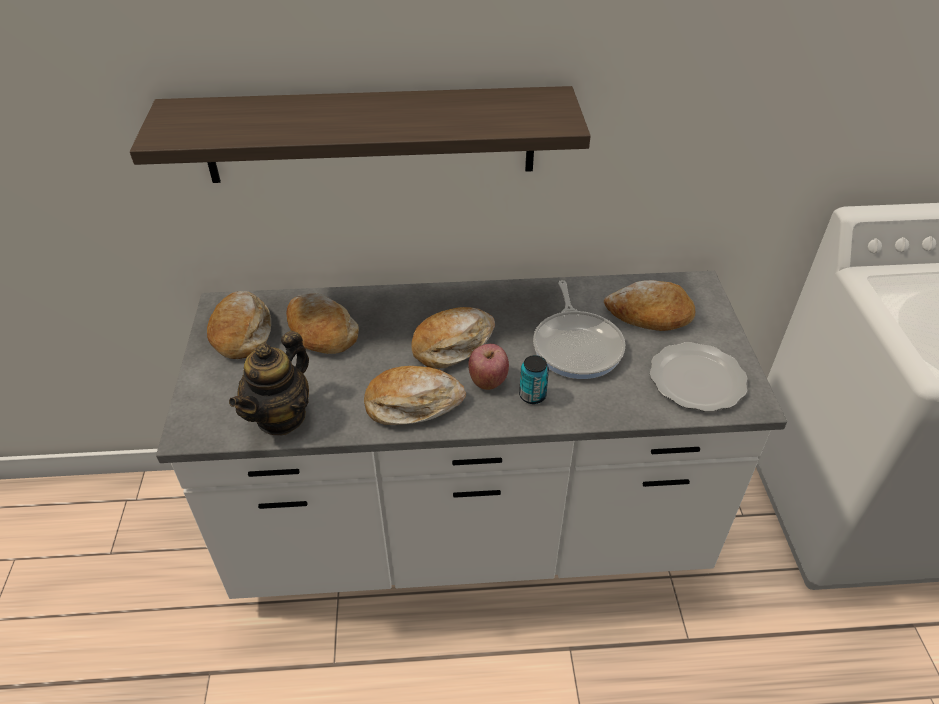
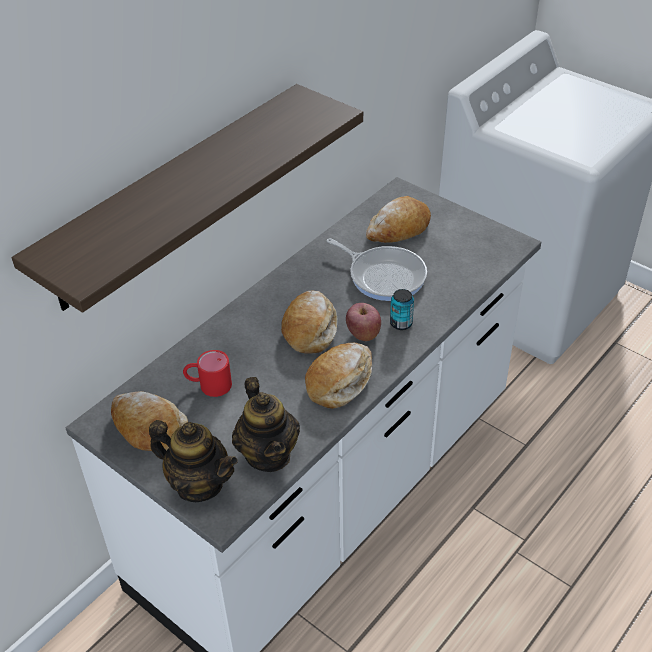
camera: 45 degrees left, 0 degrees up
(210, 398) = (199, 484): none -> teapot
(321, 332) = (208, 385): bread -> red mug
(698, 380) = (473, 250): plate -> none

